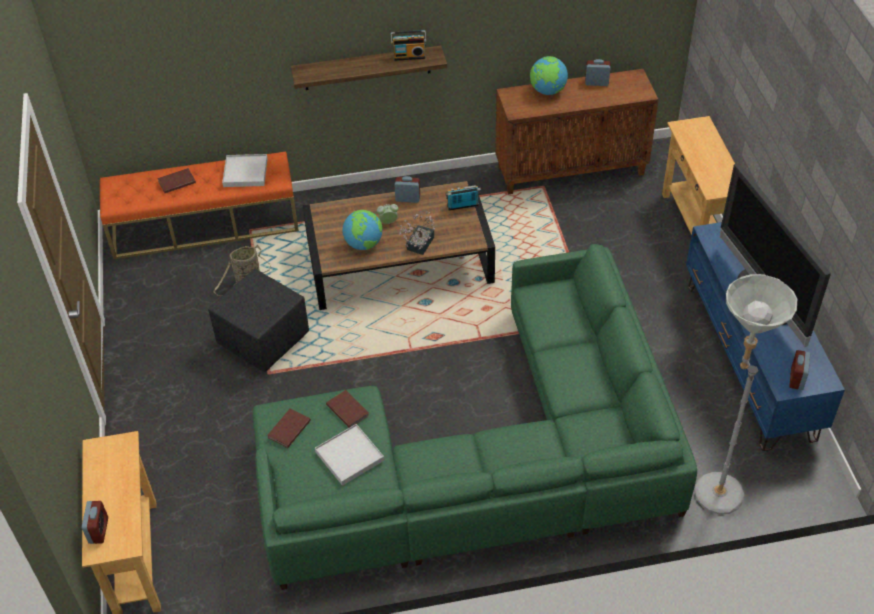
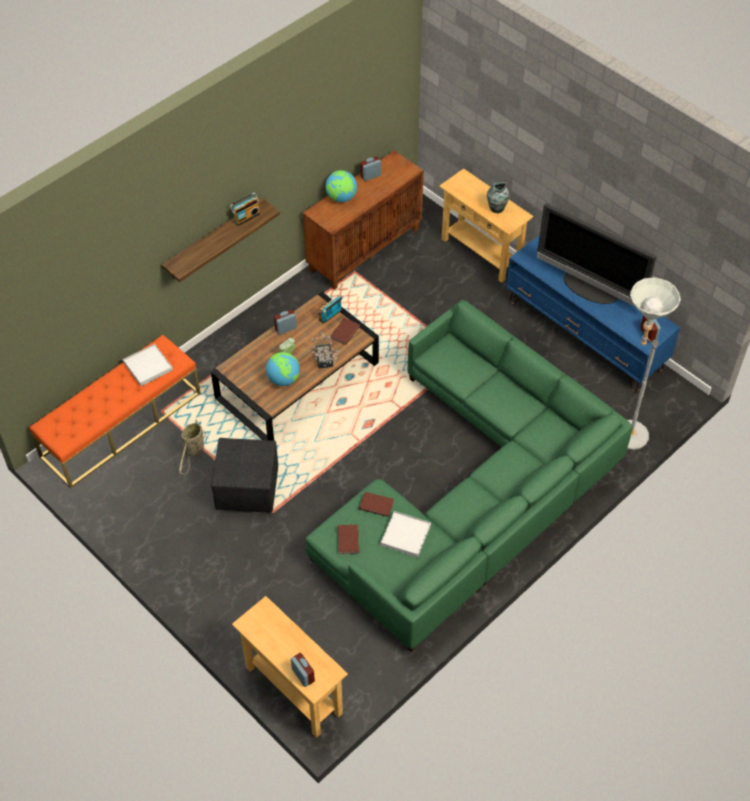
camera: 35 degrees left, 5 degrees up
(176, 181) = (98, 400): brown book -> brown book (344, 332)
(713, 168) = (496, 208): none -> vase

